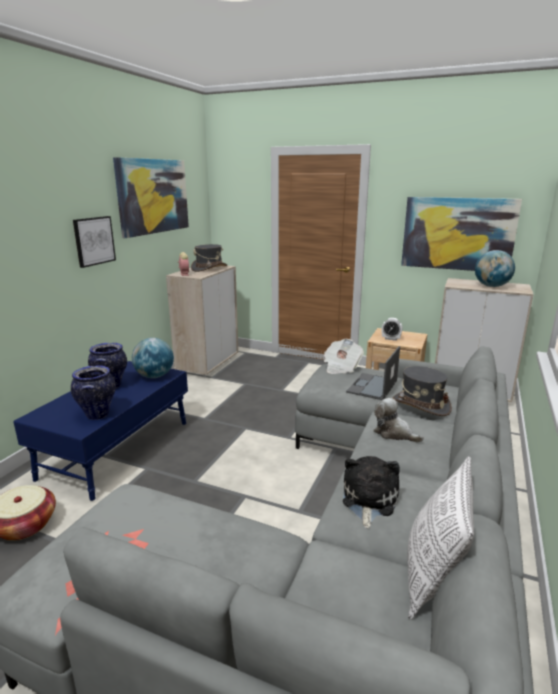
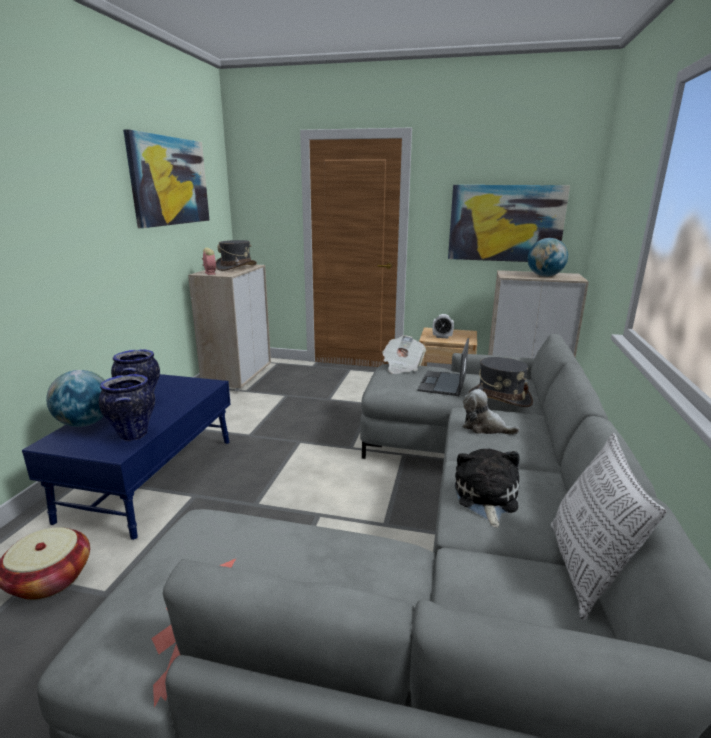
camera: 10 degrees left, 0 degrees up
(94, 241) = (105, 229): picture -> none
(154, 376) = (192, 388): globe -> globe (85, 423)

